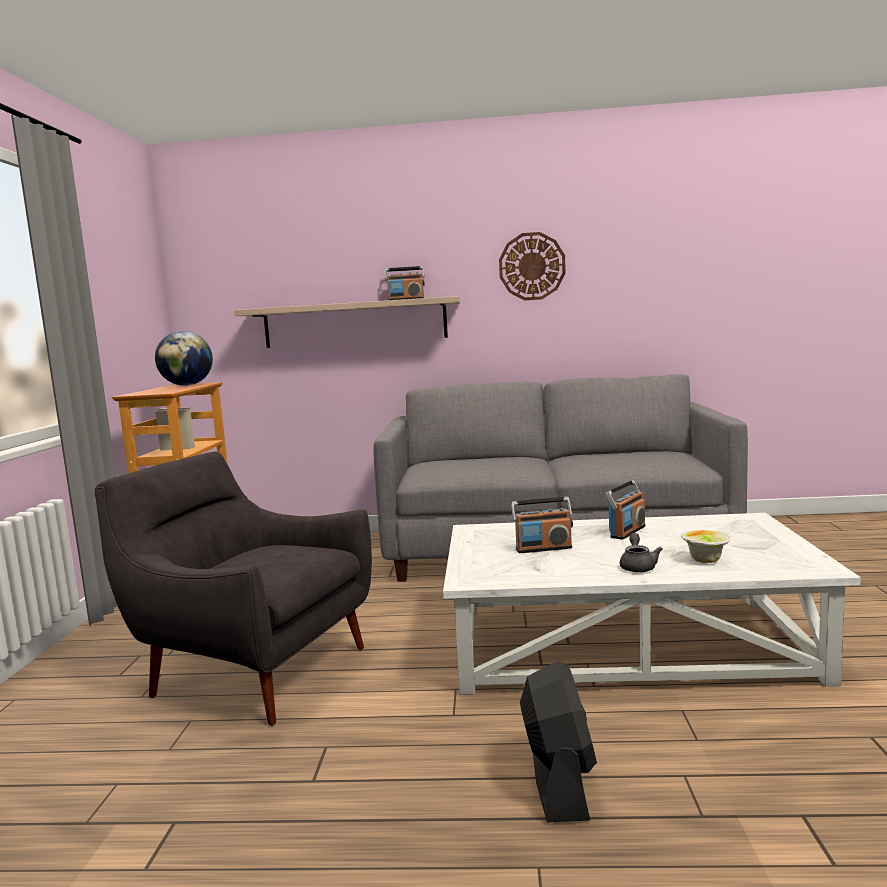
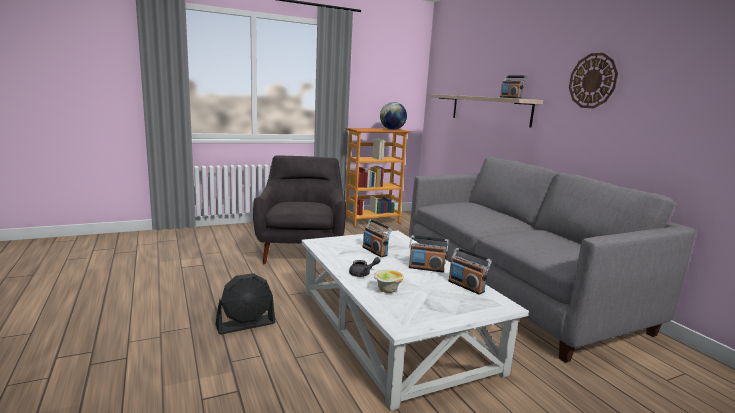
camera: 60 degrees right, 5 degrees up
(694, 523) = (466, 286): none -> radio

